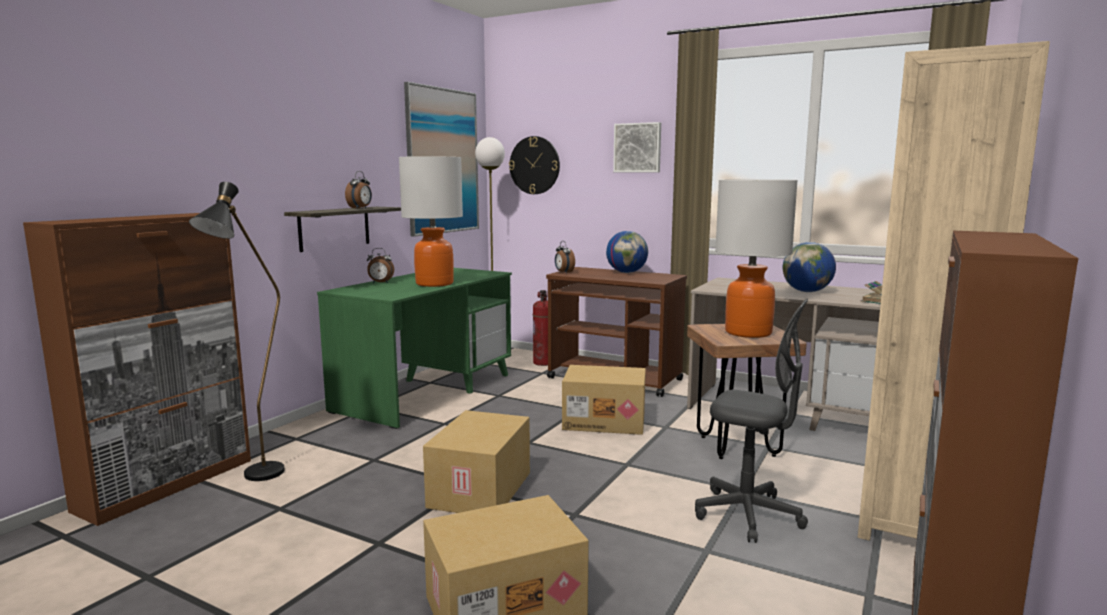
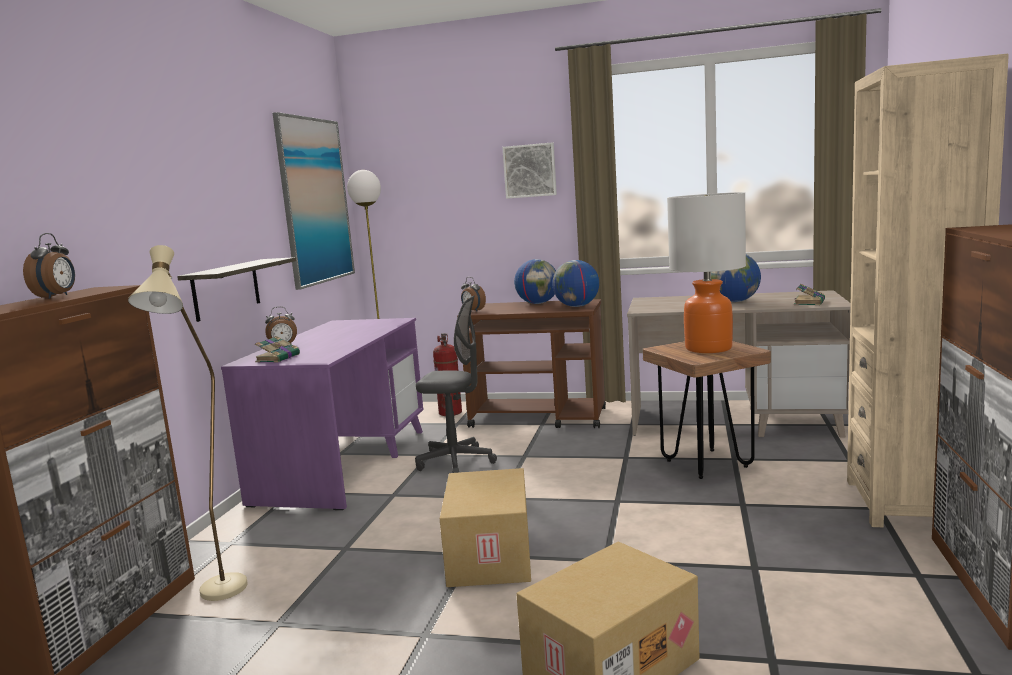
camera: 15 degrees left, 0 degrees up
(256, 479) = (220, 598): black floor lamp -> beige floor lamp
(360, 208) = (256, 263): alarm clock -> alarm clock (56, 296)
(364, 291) = (278, 358): none -> book
(426, 391) = (344, 464): green desk -> purple desk
(435, 284) = (349, 340): table lamp -> none
(534, 165) = (412, 197): wall clock -> none
(605, 421) = (562, 462): cardboard box -> none
(656, 279) = (577, 306): none -> globe
(748, 515) = (765, 526): grey office chair -> grey office chair (456, 462)

